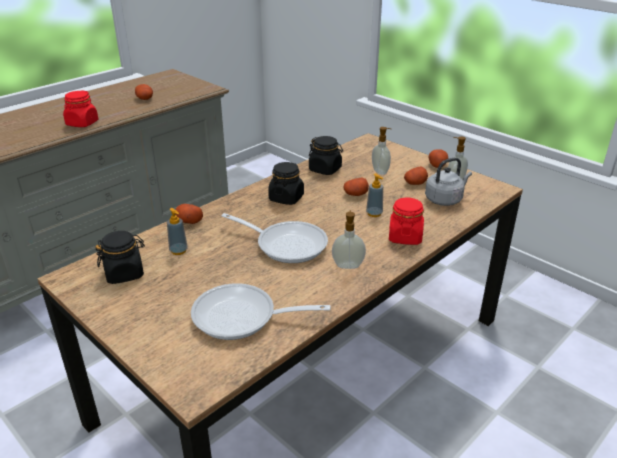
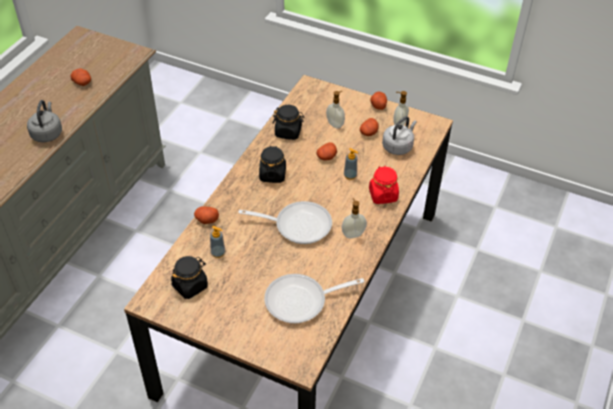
camera: 20 degrees left, 15 degrees up
(82, 123) = (47, 133): red jar -> grey kettle

